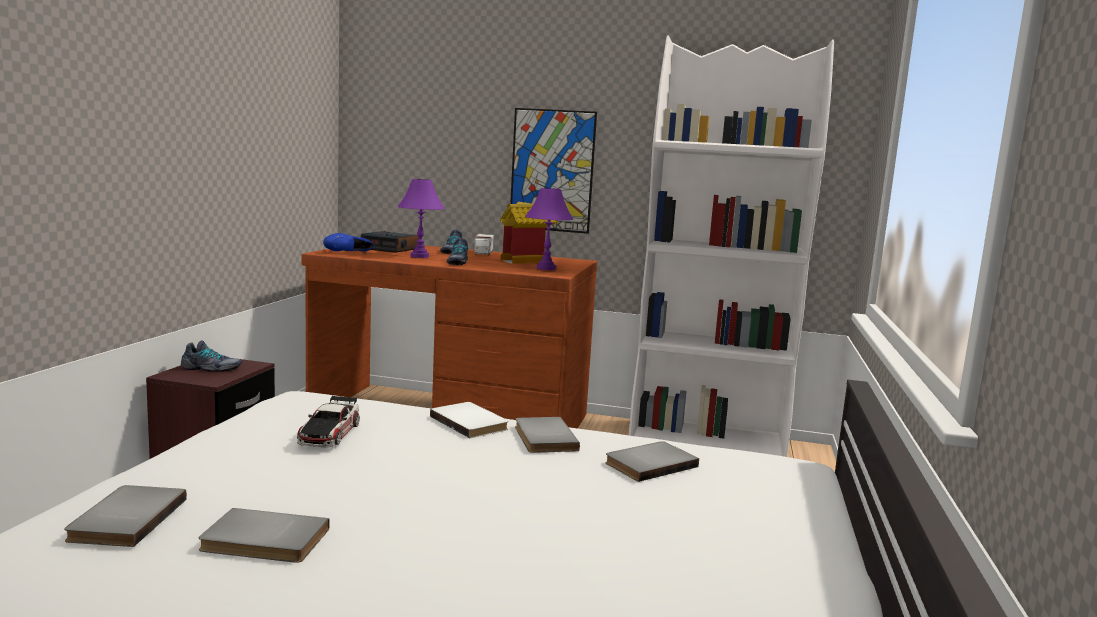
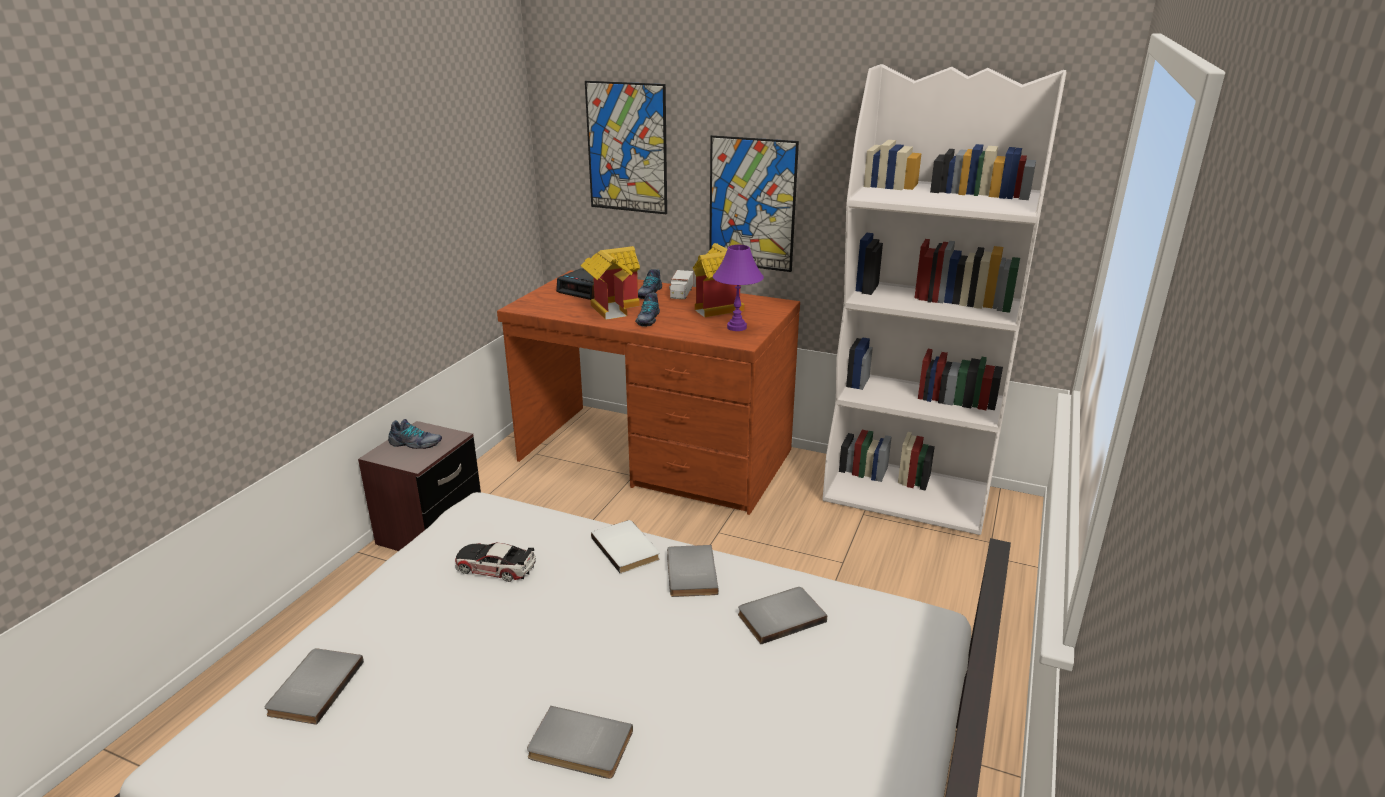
camera: 10 degrees right, 15 degrees up
(263, 541) = (417, 721): grey book -> grey book (579, 747)
(329, 433) = (495, 567): toy car -> toy car turned 90 degrees clockwise
(350, 253) = (545, 304): blue shoe -> none
(419, 256) = (612, 307): purple table lamp -> toy house
(433, 121) = (627, 148): none -> picture

